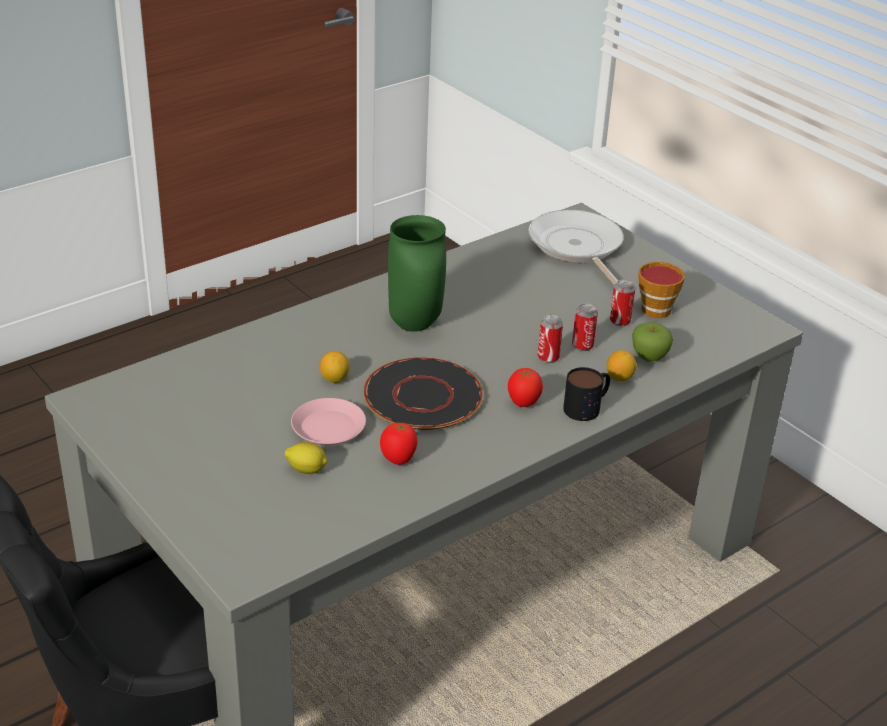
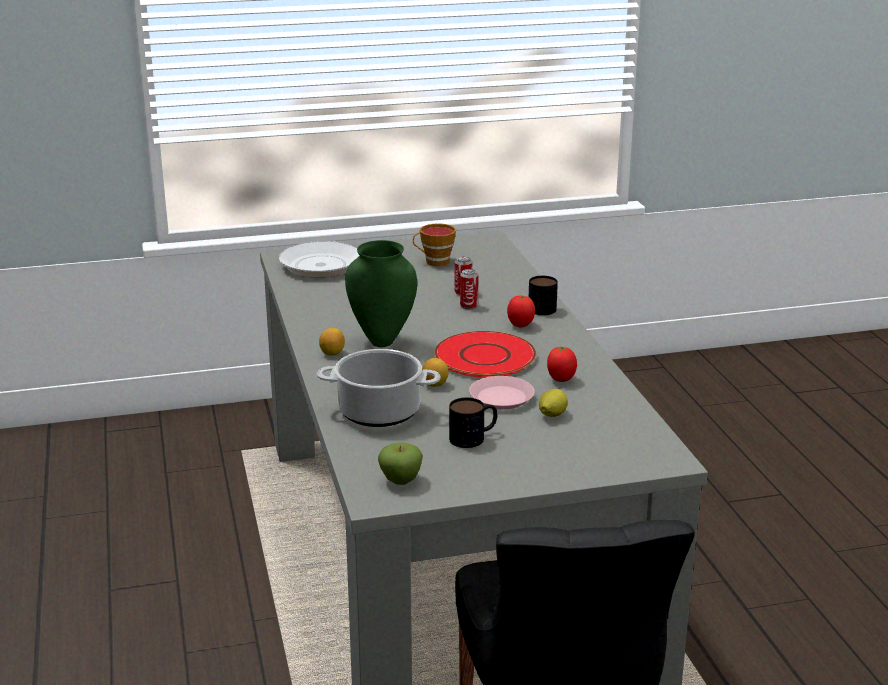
camera: 65 degrees left, 10 degrees down
(231, 428) = (474, 437): none -> mug
(254, 360) = (378, 412): none -> cooking pot
(423, 396) = (484, 356): black plate -> red plate
(619, 378) = (512, 290): lemon -> lemon (332, 353)
(620, 321) = (442, 275): can -> none
(649, 357) = (495, 276): apple -> apple (400, 480)

